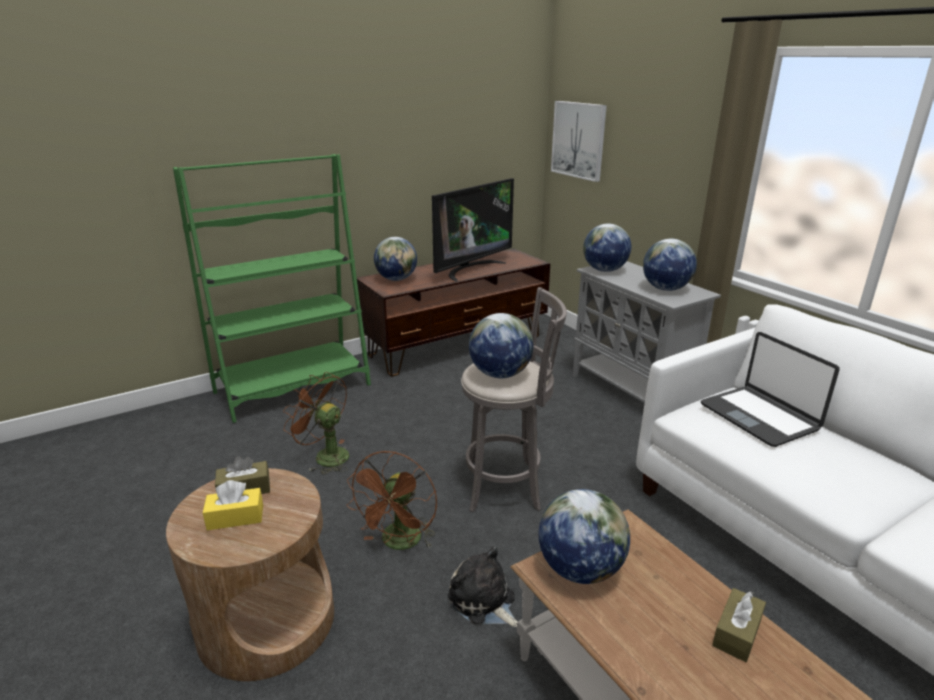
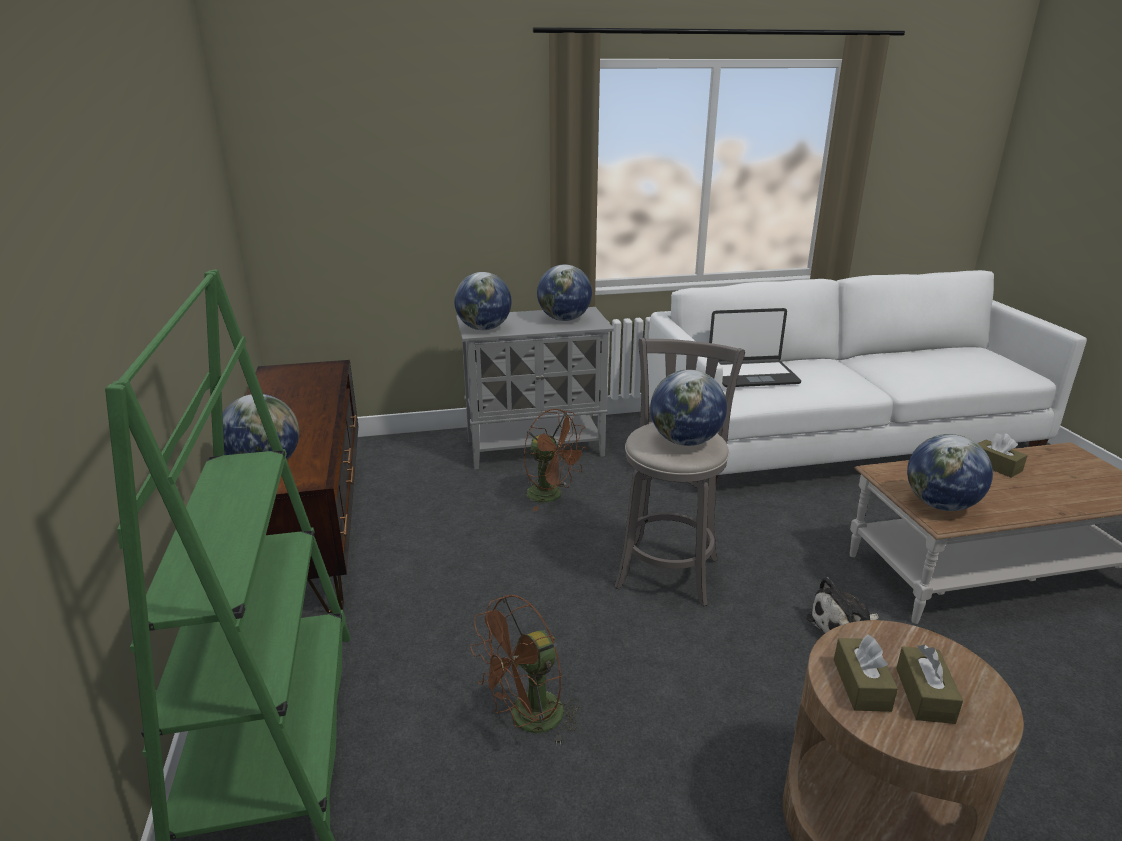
camera: 70 degrees left, 0 degrees up
(235, 517) = (924, 695): yellow tissue box -> brown tissue box
(399, 543) = (748, 674): brown fan -> brown fan (551, 496)
(471, 269) = (301, 406): television -> none
(578, 140) = (309, 187): picture -> none

